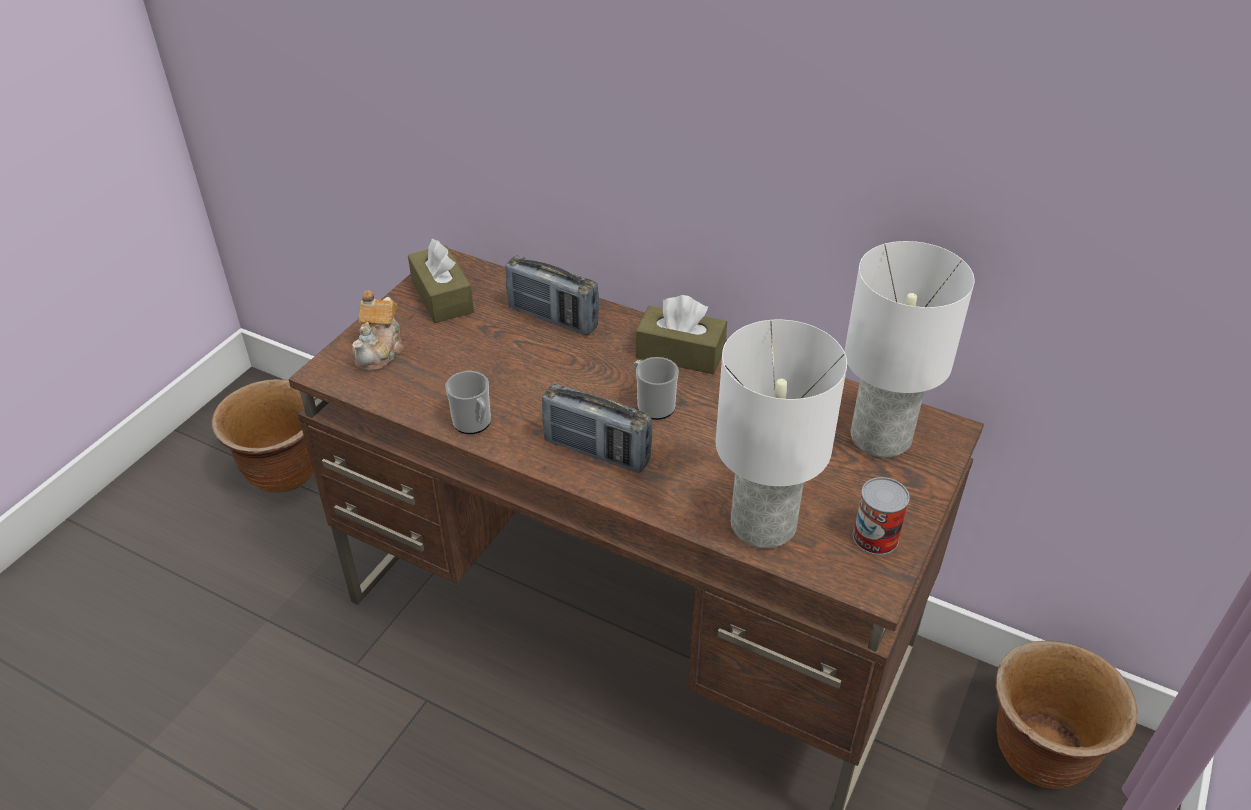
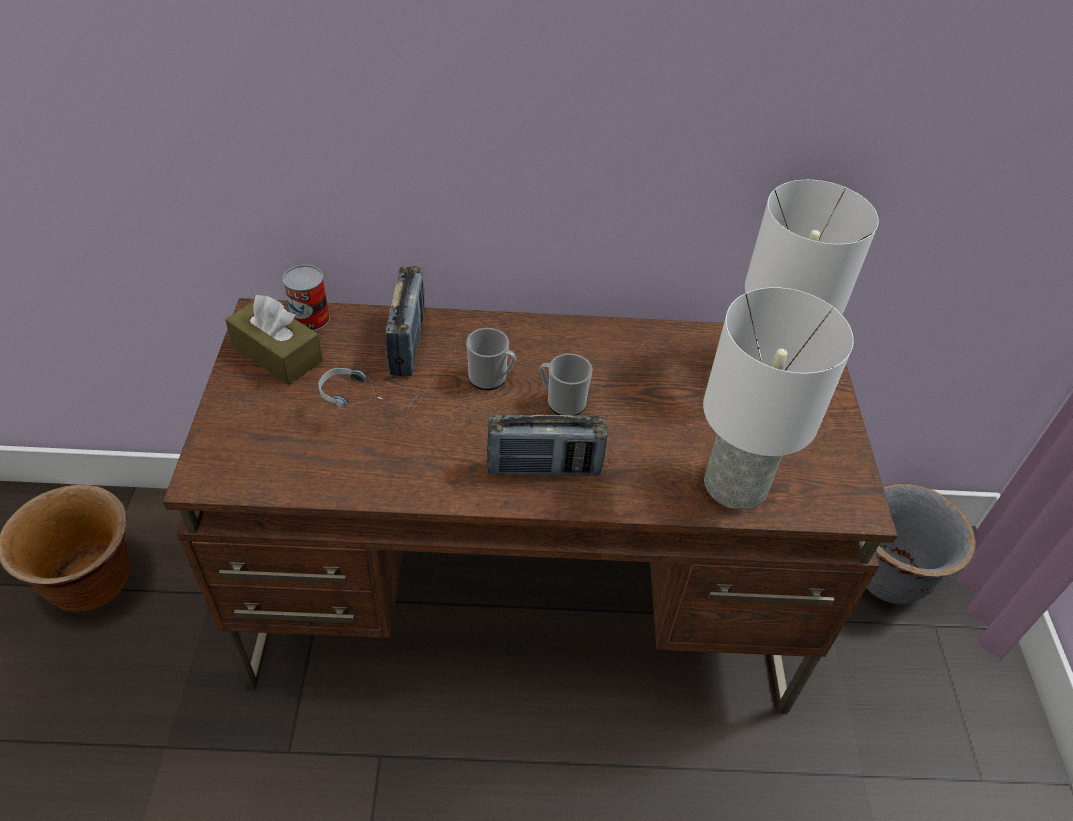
camera: 30 degrees left, 5 degrees up
(380, 351) = (250, 434): teapot -> none
(474, 424) = (405, 481): mug -> mug (491, 378)
(494, 358) = (378, 404): none -> headphones
(553, 318) = (408, 343): radio -> radio turned 90 degrees counterclockwise
(680, 353) = (551, 342): brown tissue box -> none
(875, 537) = (829, 462): can -> can (310, 318)
(1038, 754) = (887, 577): brown planter -> grey planter

